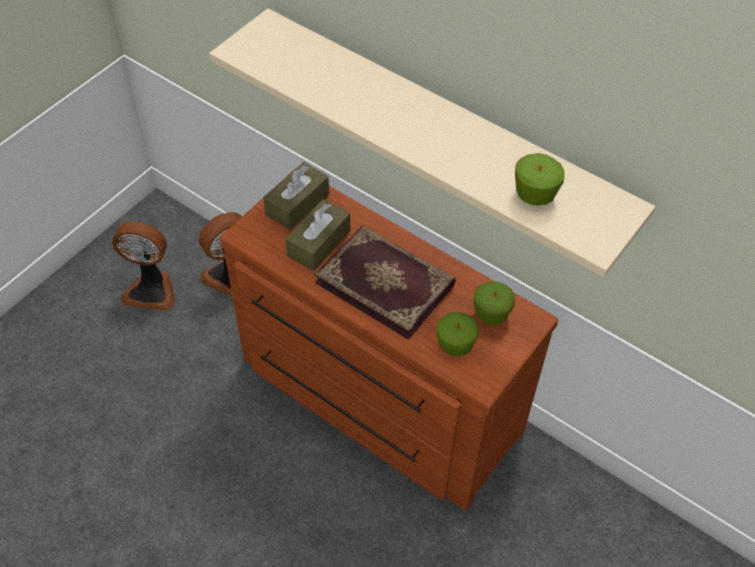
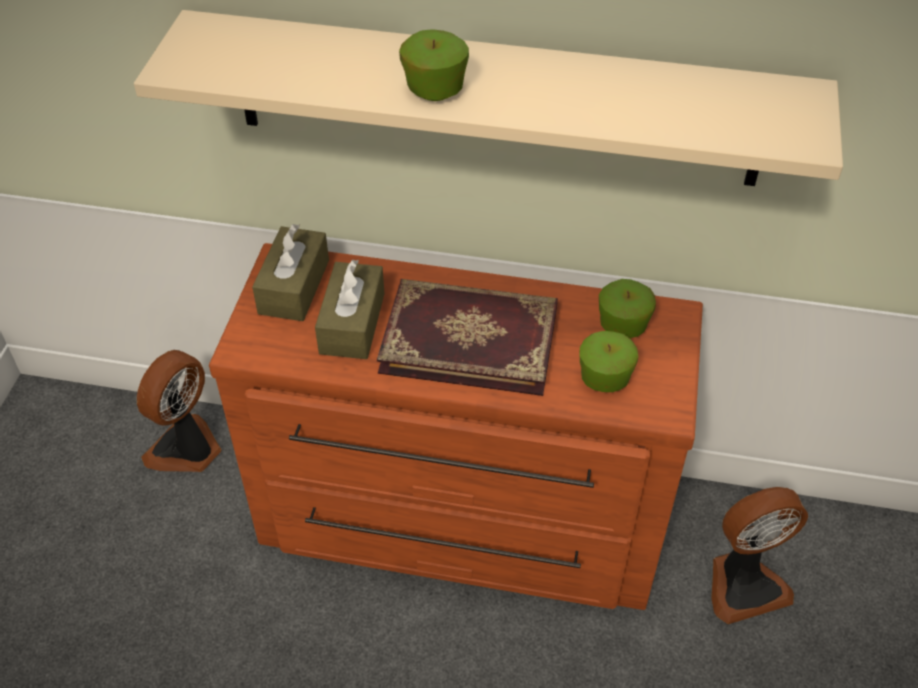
camera: 25 degrees left, 5 degrees down
(151, 289) = (81, 506): fan -> fan (744, 584)
(534, 194) = (692, 112): apple -> apple (434, 90)

